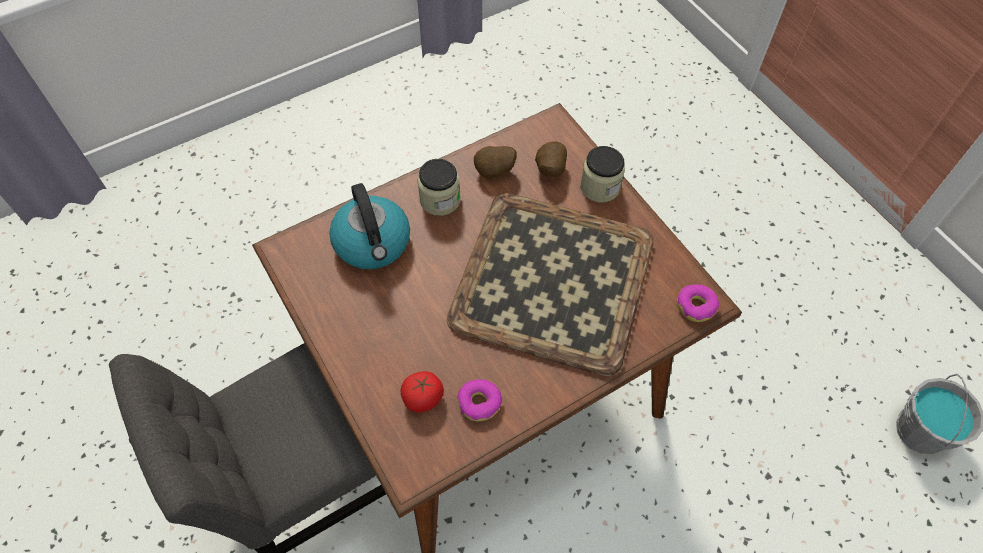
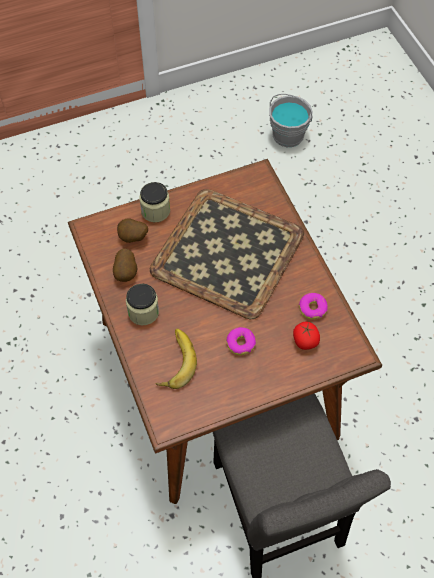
camera: 80 degrees left, 0 degrees up
(373, 243) = (174, 361): kettle -> banana
(696, 306) = (261, 179): donut -> donut (241, 343)

